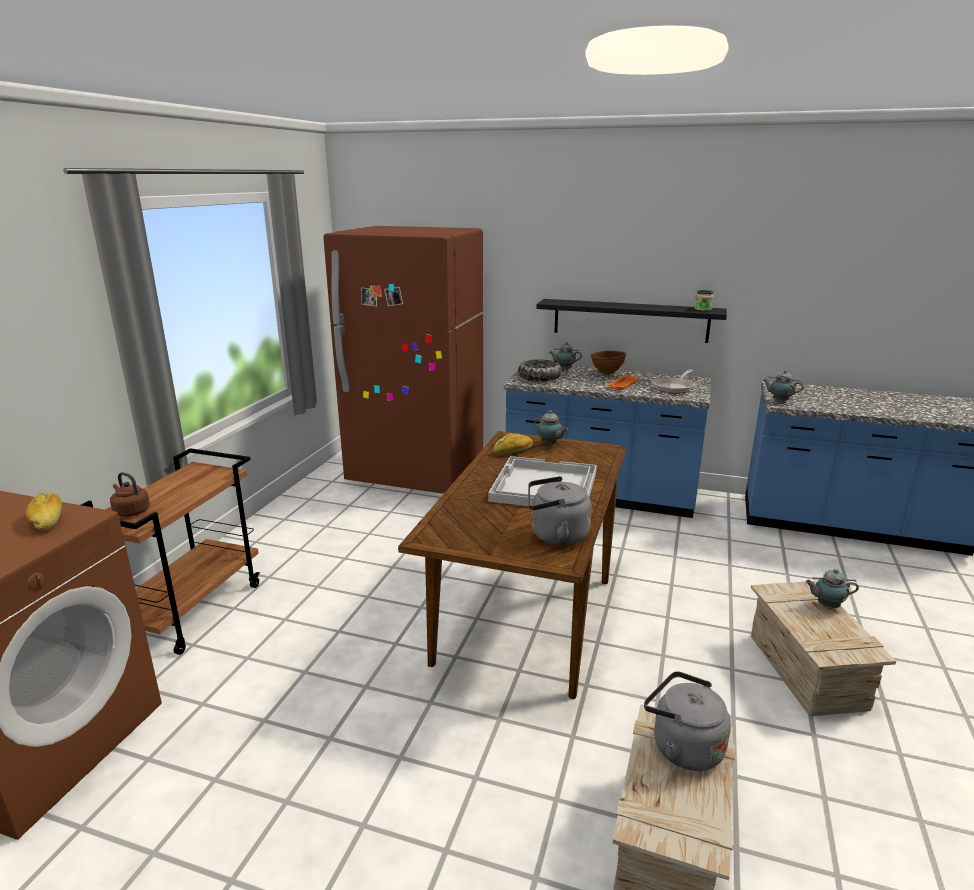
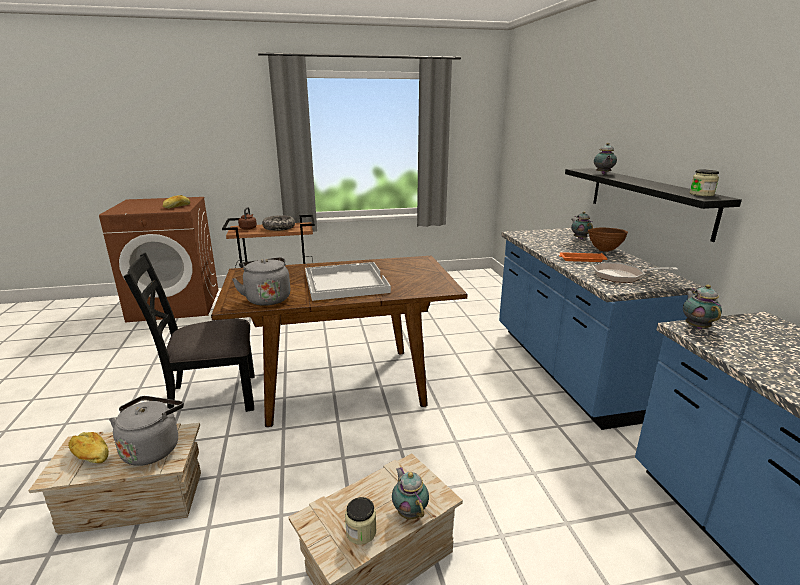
camera: 60 degrees right, 0 degrees up
(416, 474) = (483, 296): brown fridge -> none
(466, 737) = (212, 397): none -> black chair
(513, 451) = (397, 265): bread -> bread (90, 455)
(539, 377) = (539, 236): bowl -> bowl (279, 228)
(550, 444) = (427, 271): teapot -> teapot (602, 174)
(845, 633) = (361, 532): none -> jar

